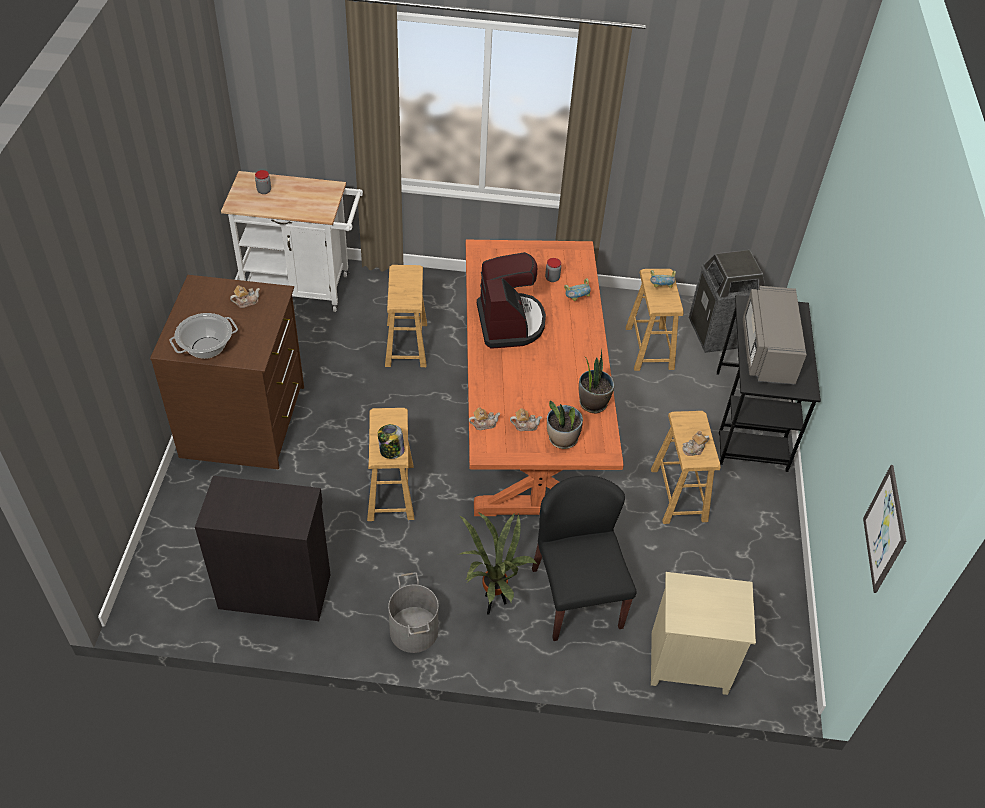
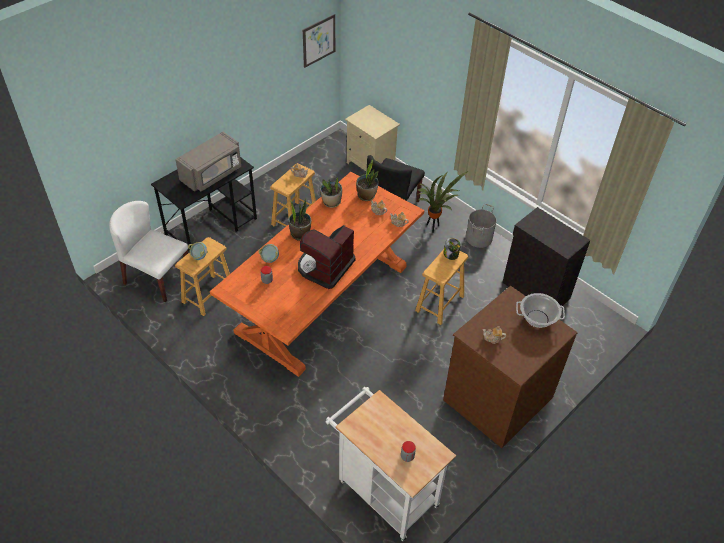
camera: 140 degrees left, 0 degrees up
(406, 345) = (351, 390): brown stool -> none
(580, 343) = (300, 234): none -> potted plant
(719, 333) = (157, 278): trash can -> white chair

